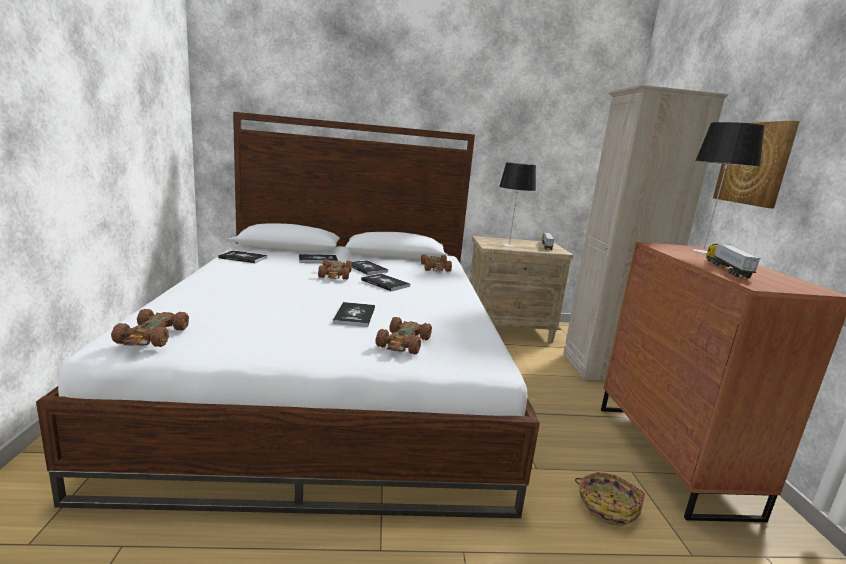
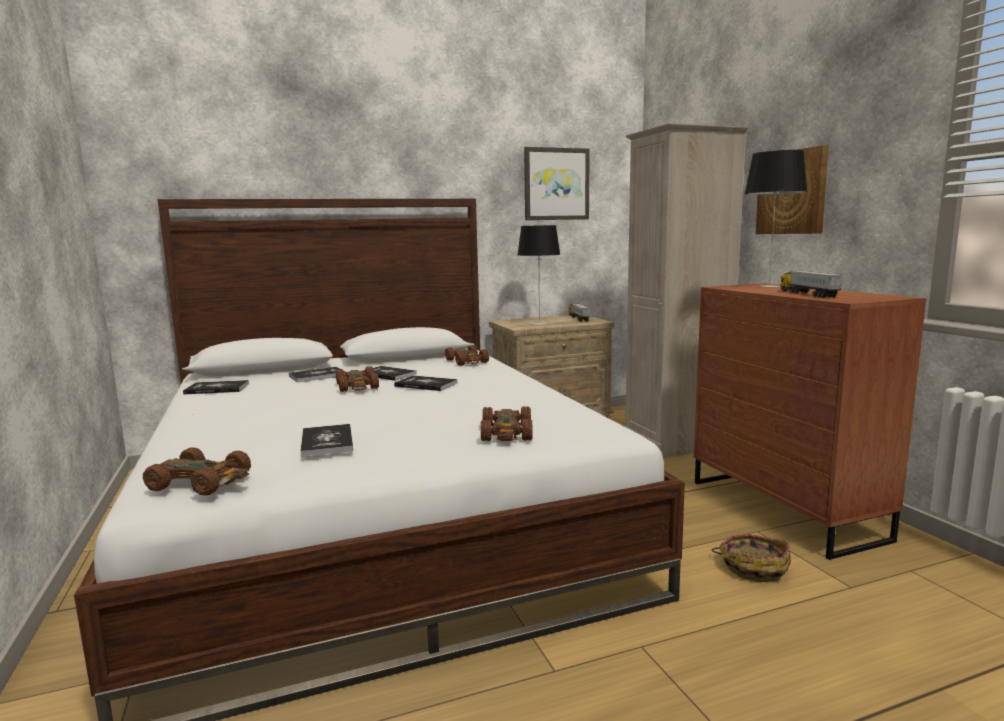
camera: 15 degrees left, 5 degrees down
(152, 336) = (202, 482): brown toy car -> brown toy car turned 60 degrees counterclockwise
(354, 315) = (424, 420): book -> book (327, 441)
(550, 129) = (556, 184): none -> picture

